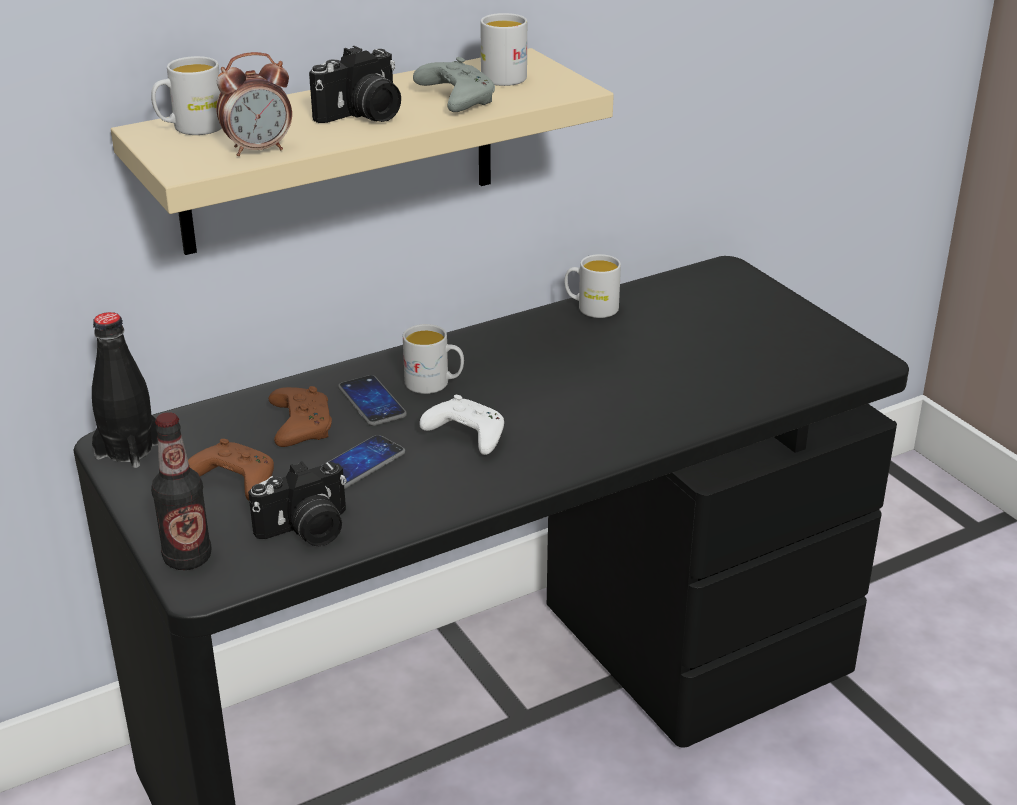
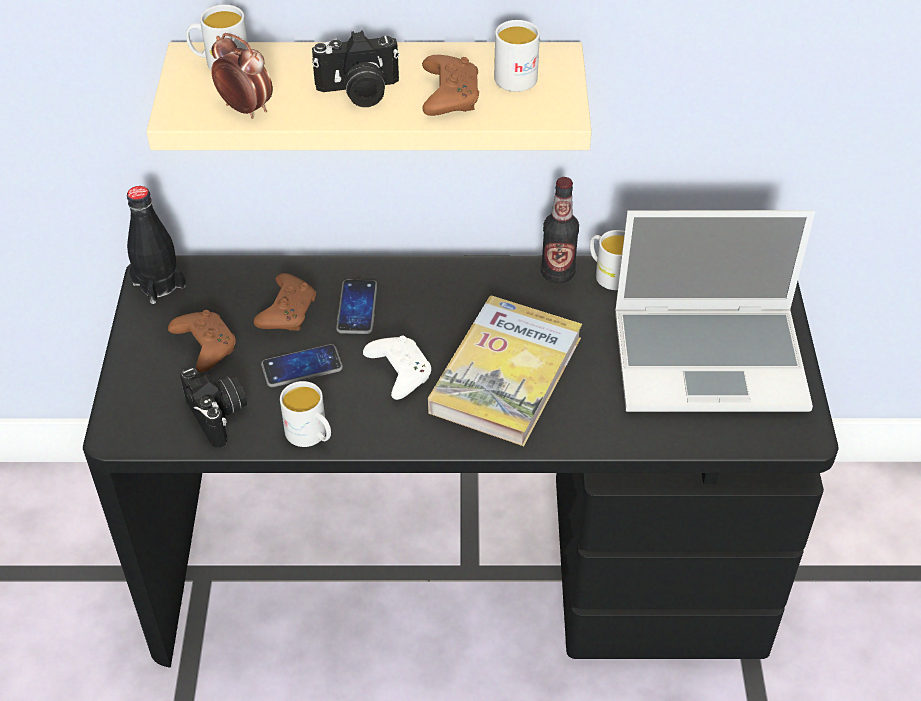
camera: 30 degrees right, 15 degrees up
(187, 558) = (126, 404): bottle -> bottle (557, 273)
(258, 150) = (245, 109): alarm clock -> alarm clock turned 150 degrees counterclockwise
(306, 531) = (219, 415): camera -> camera turned 120 degrees counterclockwise
(434, 384) = (417, 308): white mug -> white mug (311, 436)
(455, 100) = (449, 96): grey game controller -> brown game controller
(572, 405) = (506, 374): none -> book
(742, 338) = (711, 360): none -> laptop

